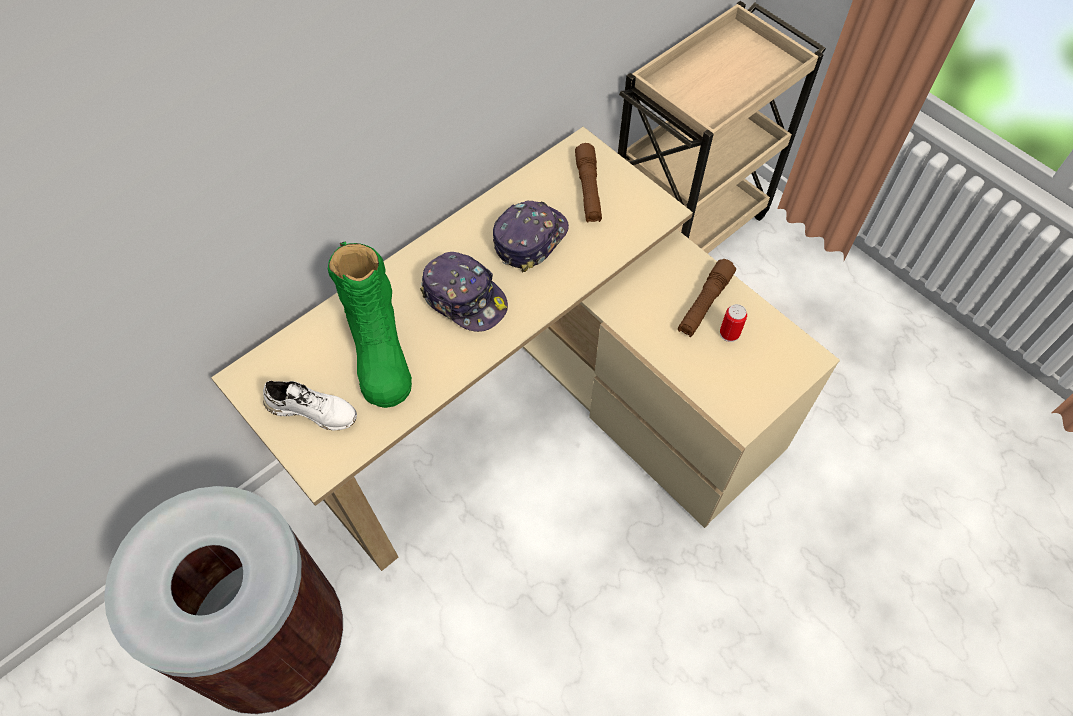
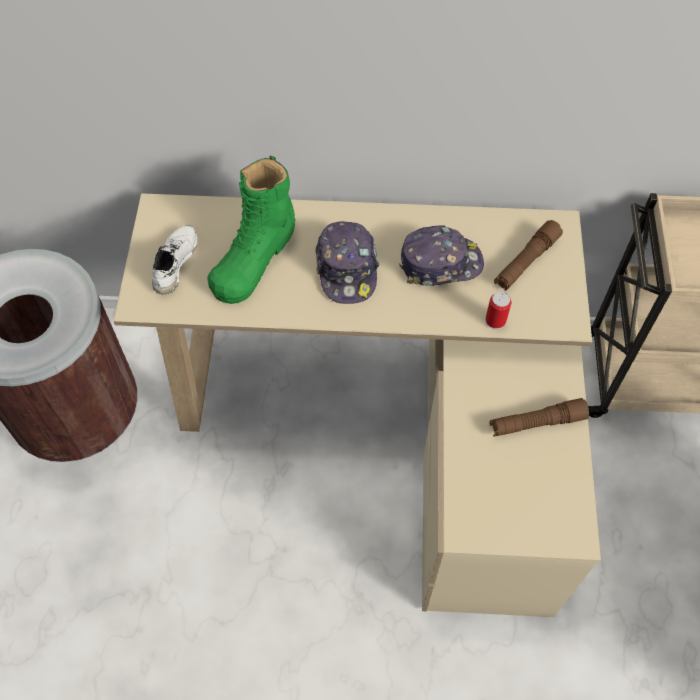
camera: 45 degrees right, 0 degrees up
(313, 410) = (174, 263): white shoe -> white shoe turned 135 degrees counterclockwise
(729, 333) = (530, 461): can -> can (495, 321)

